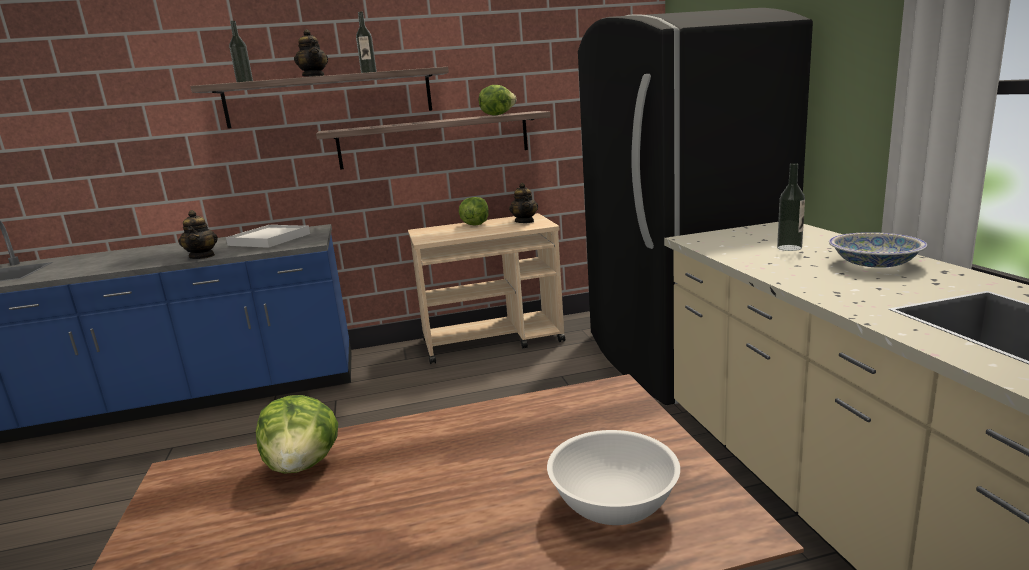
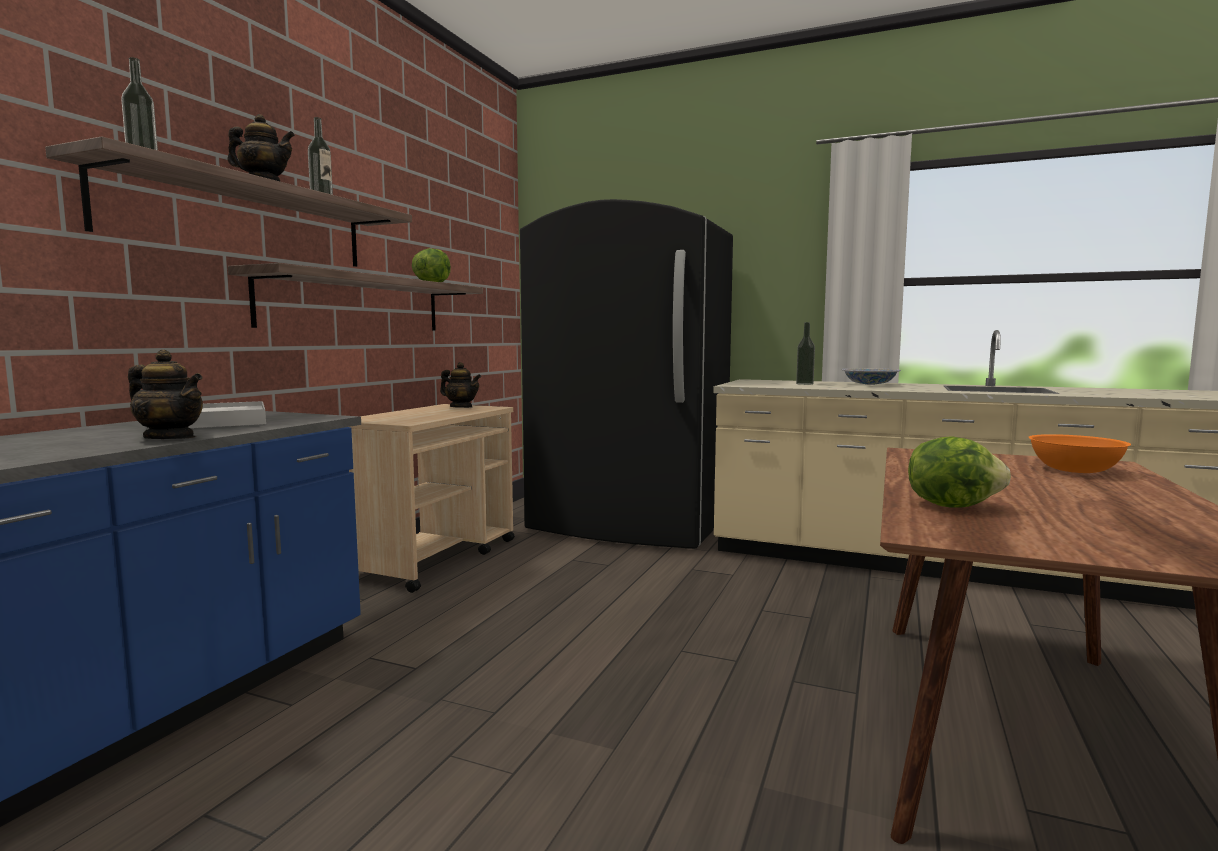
camera: 55 degrees left, 10 degrees down
(475, 224) = (410, 412): lettuce -> none
(613, 504) = (1074, 470): white bowl -> orange bowl

